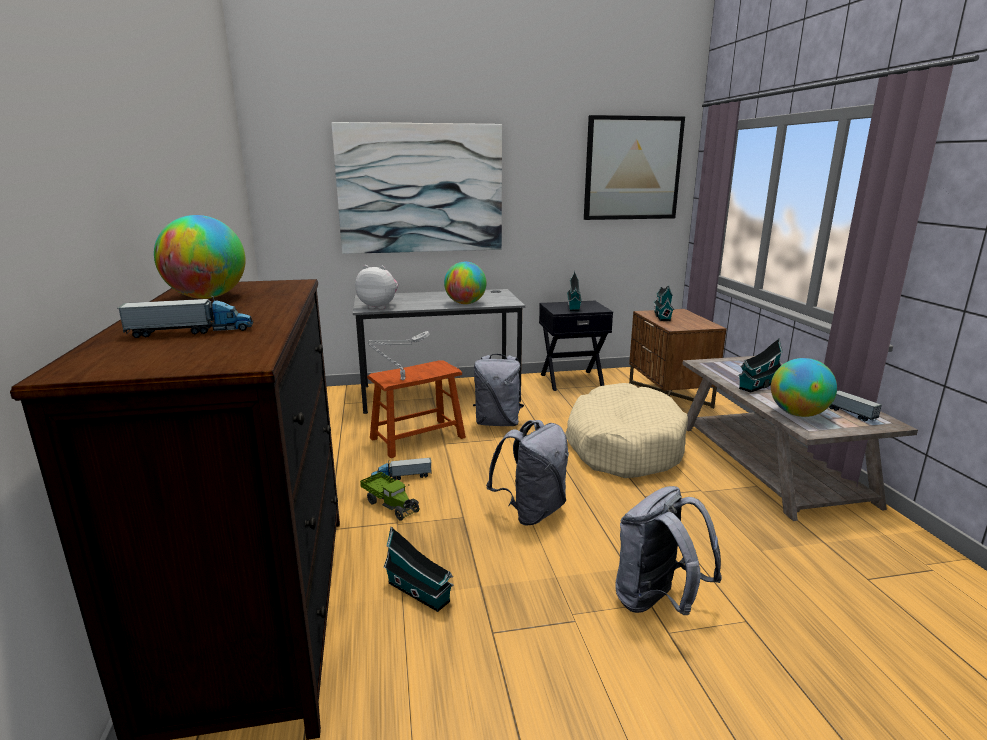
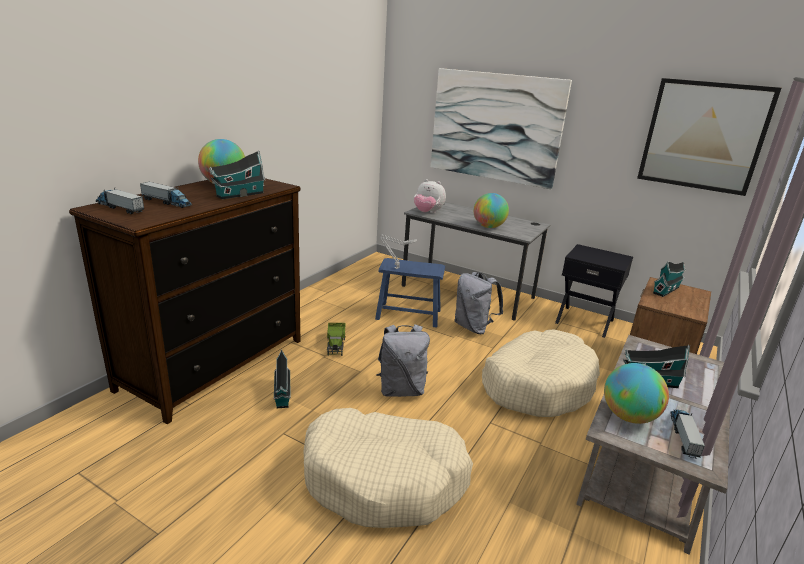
camera: 40 degrees right, 5 degrees up
(379, 307) = (427, 213): plush toy -> plush toy turned 150 degrees clockwise
(401, 477) = (364, 333): toy truck -> toy truck (119, 208)
(417, 438) = (408, 314): brown stool -> blue stool
(573, 307) = (597, 256): toy house -> toy house (238, 195)
(657, 602) = (384, 479): grey backpack -> beige dog bed

